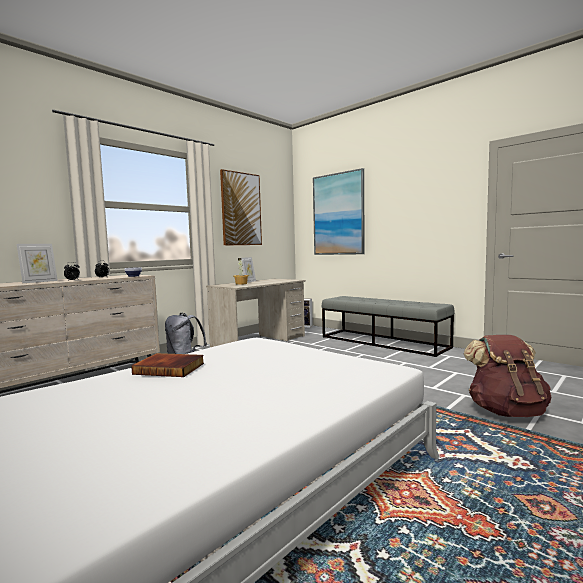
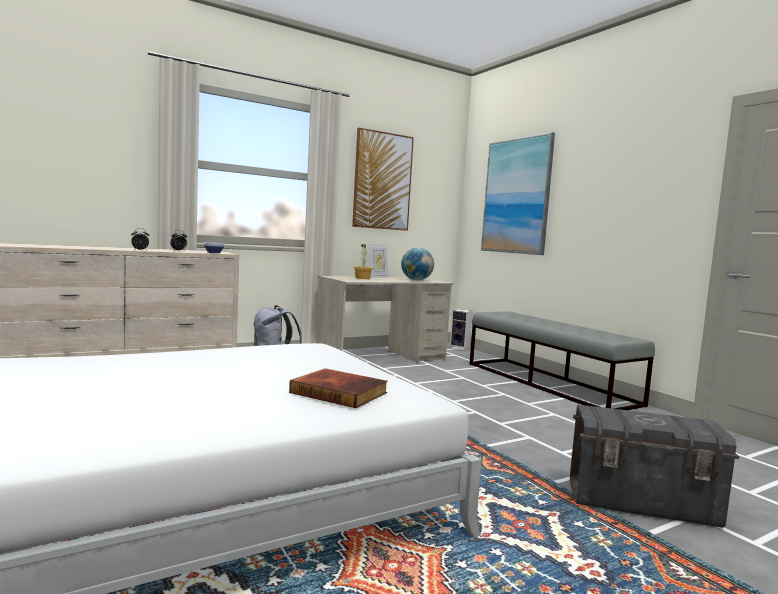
camera: 15 degrees right, 0 degrees up
(39, 282) = (106, 248): picture frame -> none
(170, 368) = (176, 359): book -> book (340, 392)
(279, 281) = (416, 280): none -> globe
(506, 411) = (641, 503): brown backpack -> grey storage box

